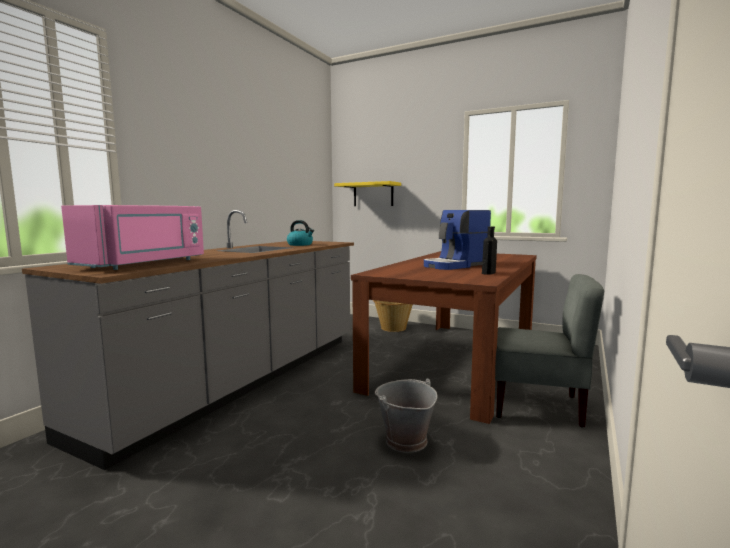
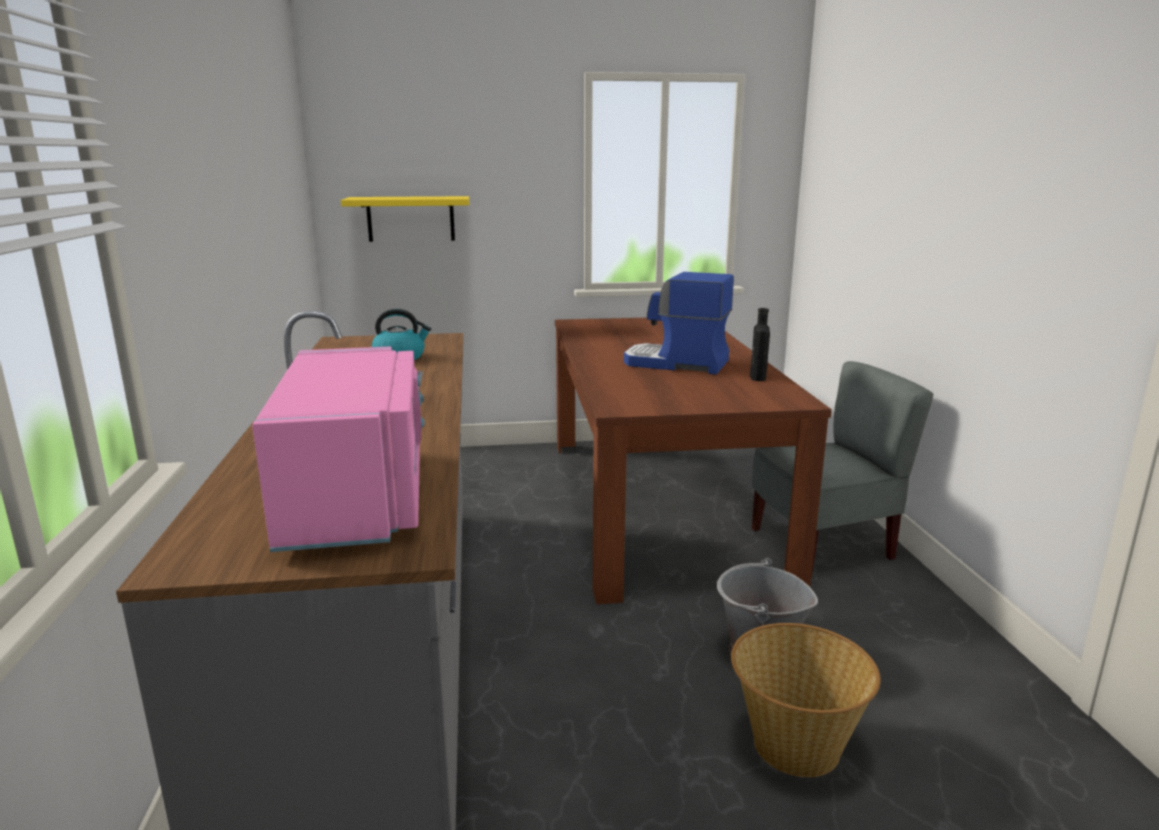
camera: 35 degrees left, 10 degrees up
(393, 328) = (490, 465): basket -> basket (795, 746)
(455, 265) = (676, 363): coffee machine -> coffee machine turned 90 degrees clockwise

